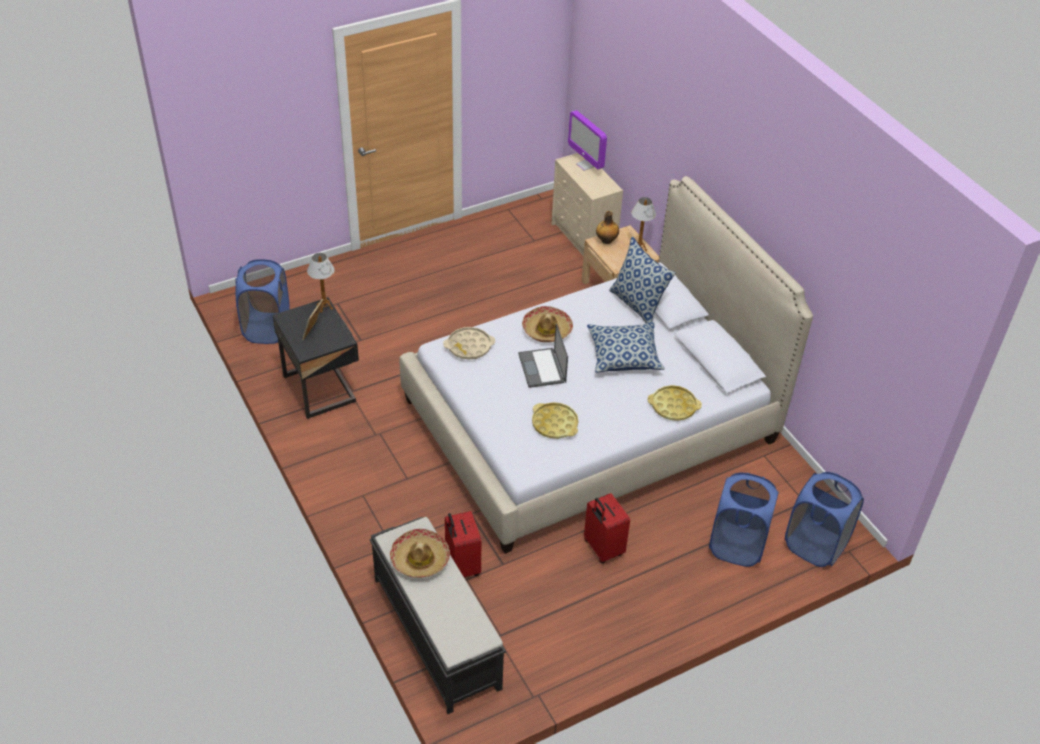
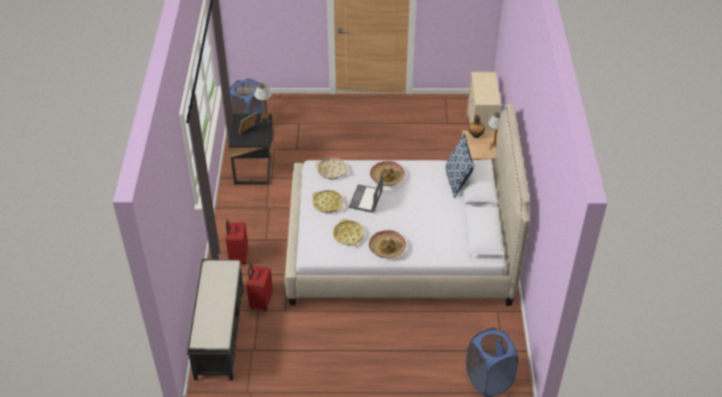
camera: 30 degrees right, 0 degrees up
(420, 559) = (218, 282): hat -> hat (387, 248)
(586, 165) = (489, 81): monitor -> none
(602, 548) = (350, 326): red suitcase -> red suitcase (238, 257)
(624, 355) = (424, 210): pillow -> none
(673, 406) = (431, 252): yellow tray -> yellow tray (327, 203)
(736, 545) = (436, 358): blue laundry basket -> none

